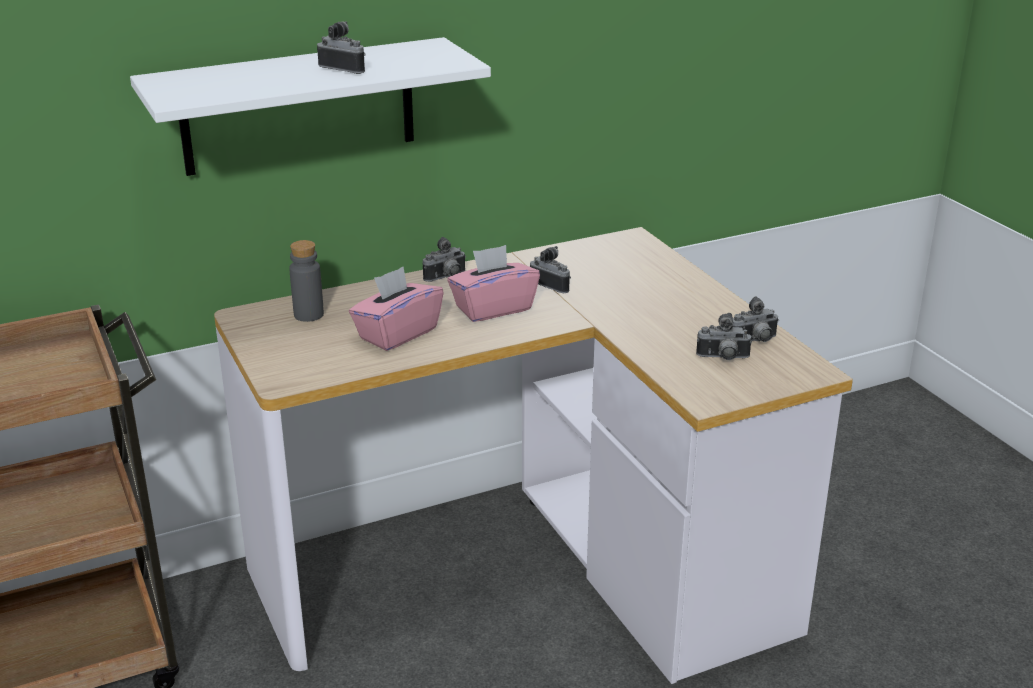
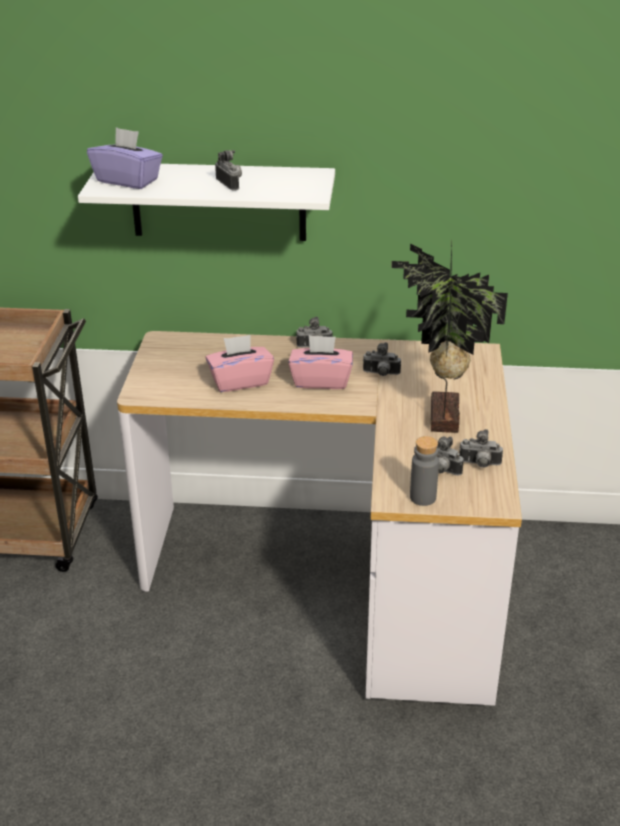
camera: 30 degrees right, 5 degrees up
(202, 86) = (128, 180): none -> purple tissue box
(308, 315) = (200, 350): grey bottle -> grey bottle (422, 497)
(552, 285) = (381, 374): camera -> camera turned 120 degrees clockwise
(664, 309) = (440, 418): none -> potted plant

